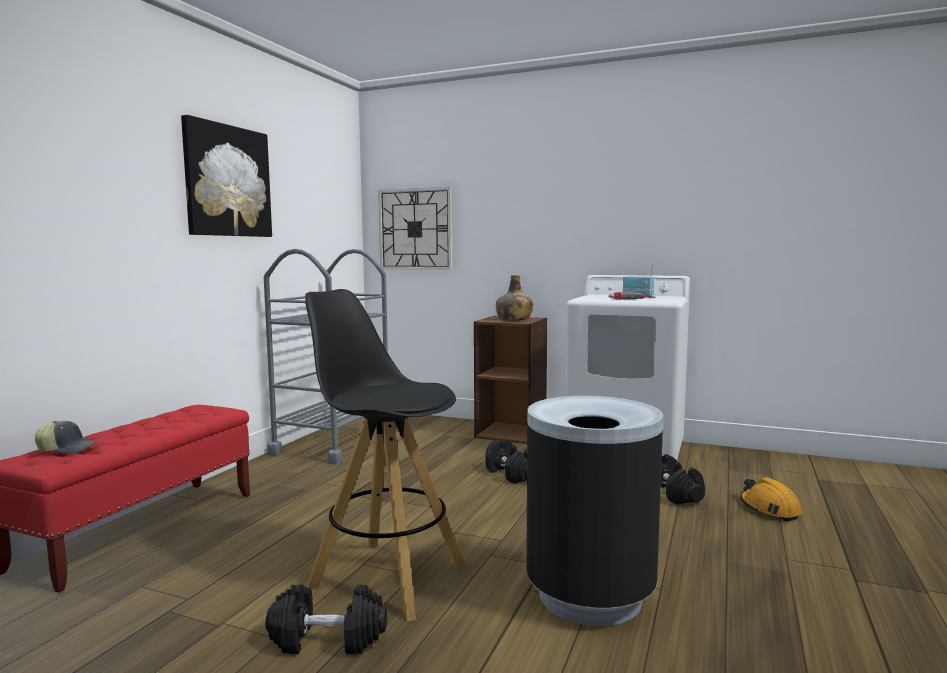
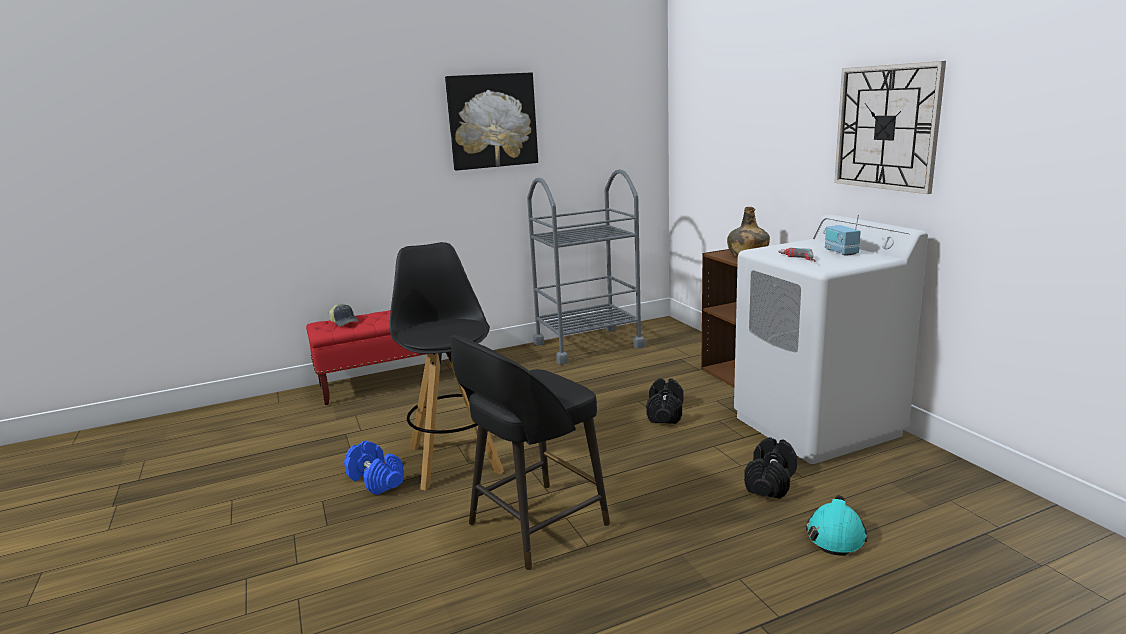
camera: 45 degrees right, 10 degrees up
(328, 639) = (376, 480): black dumbbell -> blue dumbbell
(415, 229) = (701, 143): wall clock -> wall clock (886, 127)
(589, 596) = (534, 526): black trash can -> black stool
(769, 509) = (835, 535): orange hard hat -> turquoise hard hat

